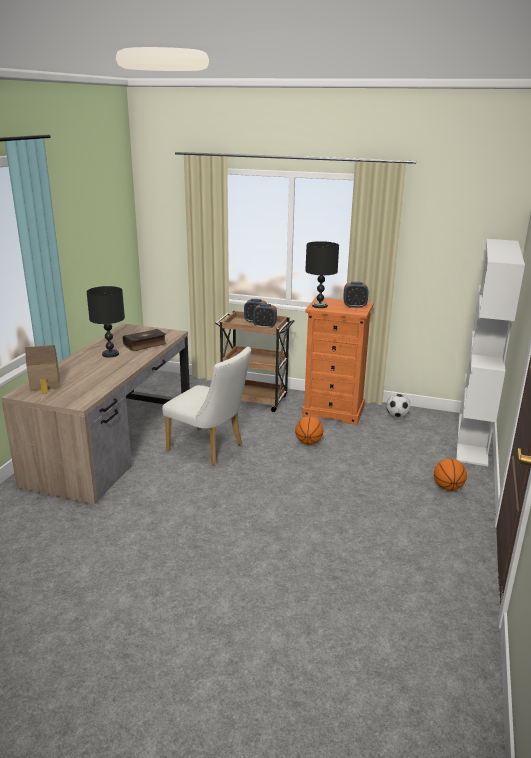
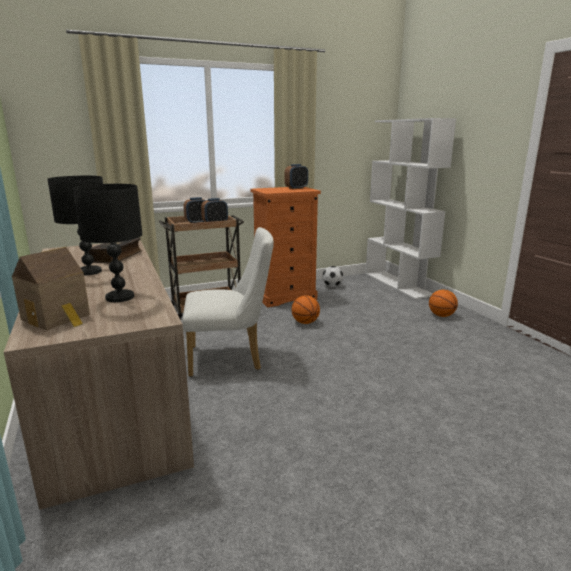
camera: 40 degrees left, 5 degrees down
(319, 306) = (269, 191): black table lamp -> black table lamp (119, 297)

